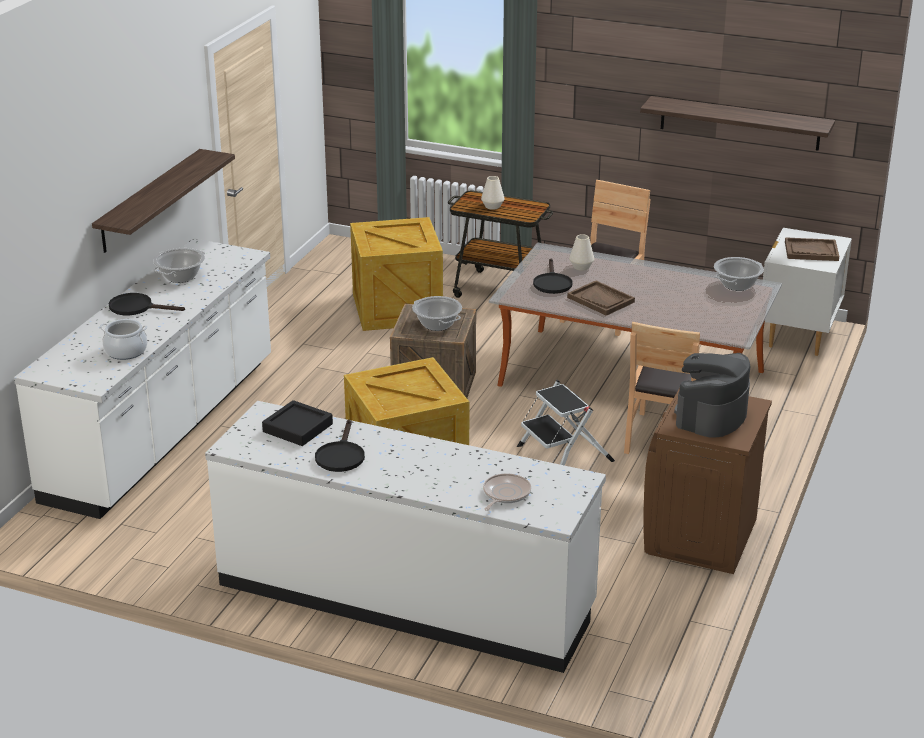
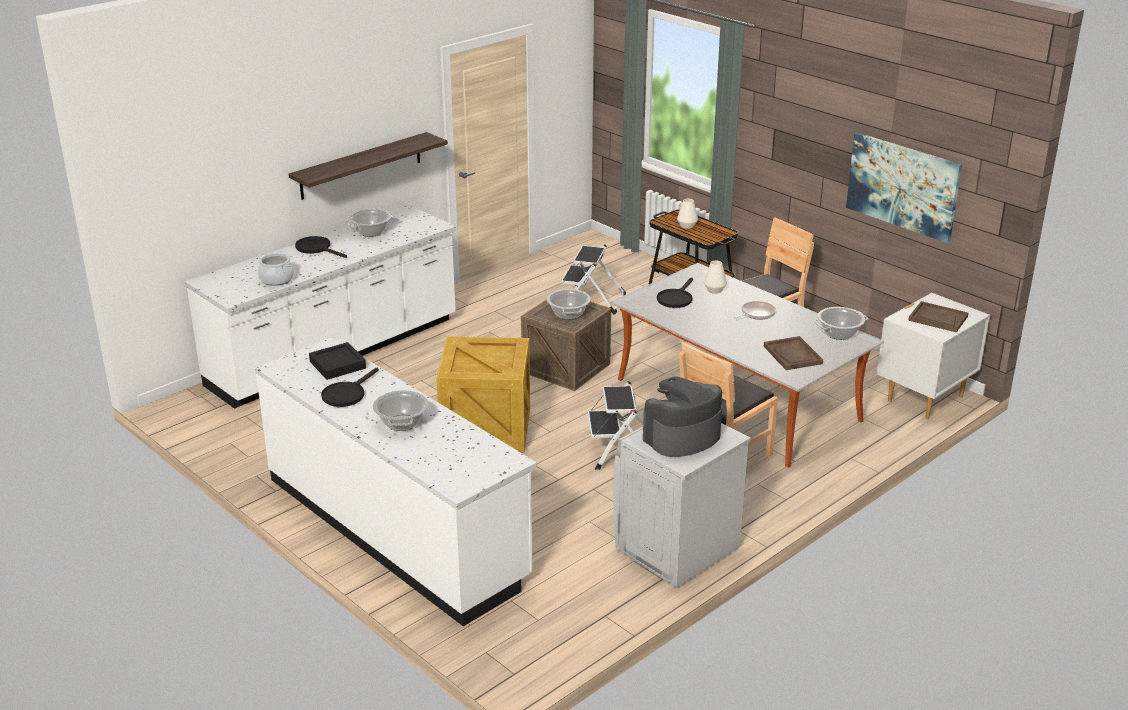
camera: 25 degrees right, 0 degrees up
(398, 309) = (593, 300): crate -> step ladder
(431, 471) = (402, 423): none -> cooking pot
(505, 494) = (439, 456): frying pan -> frying pan (756, 314)
(601, 300) = (704, 321): brown tray -> brown tray (792, 355)
(700, 538) = (676, 549): brown washing machine -> white washing machine
(739, 123) = (903, 186): shelf -> picture

